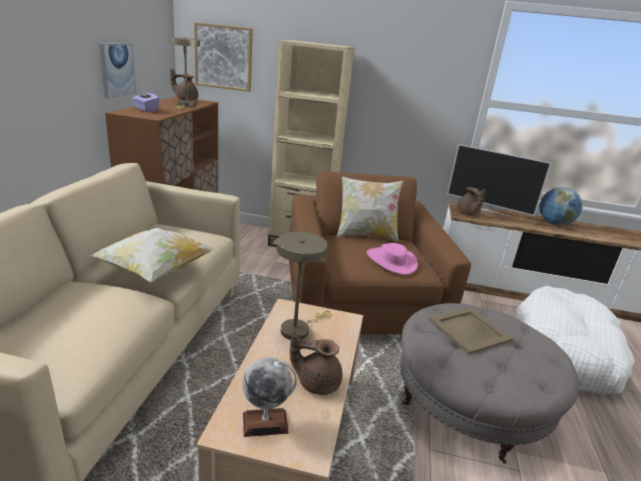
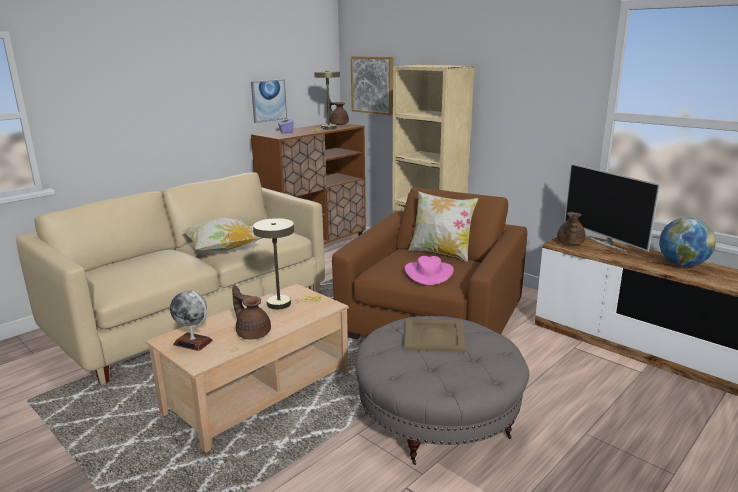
camera: 35 degrees right, 5 degrees down
(566, 352) = (622, 415): white dog bed -> none

